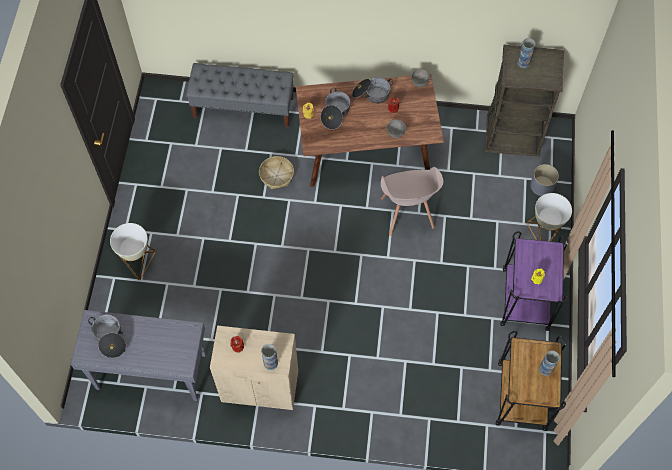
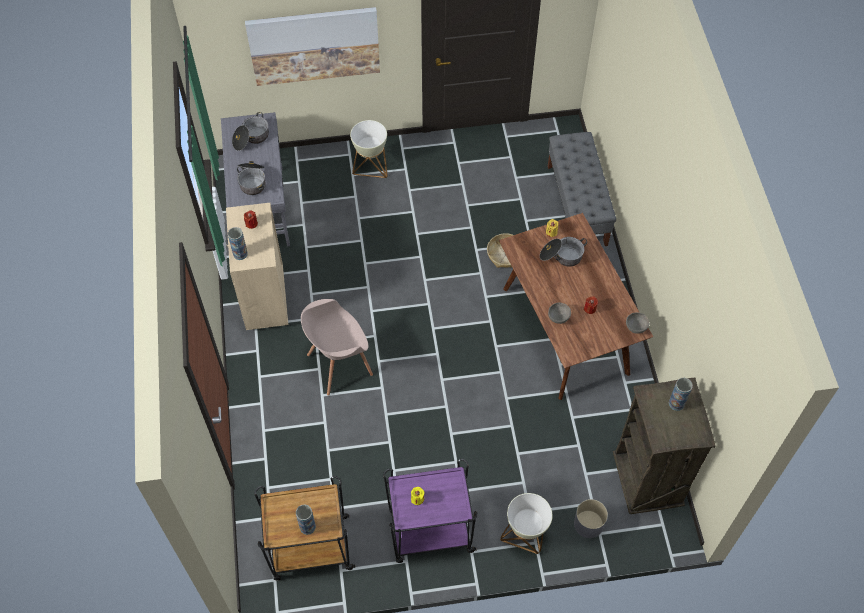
camera: 75 degrees right, 5 degrees down
(57, 232) = (314, 45): none -> picture
(371, 94) = (600, 284): cooking pot -> cooking pot (253, 181)
(407, 214) = (501, 386): beige chair -> beige chair (339, 365)

